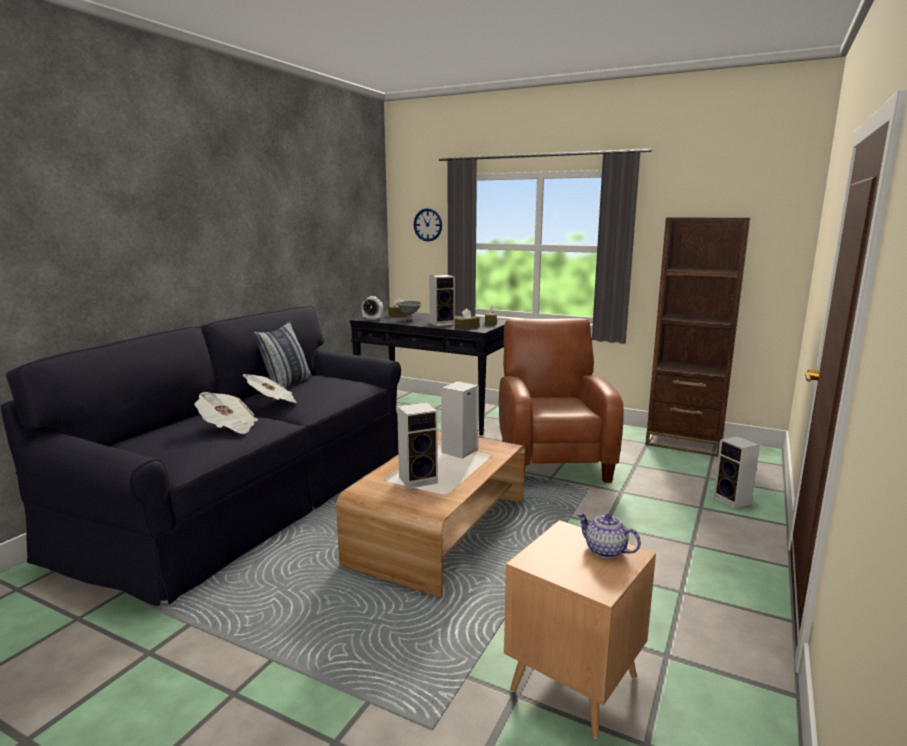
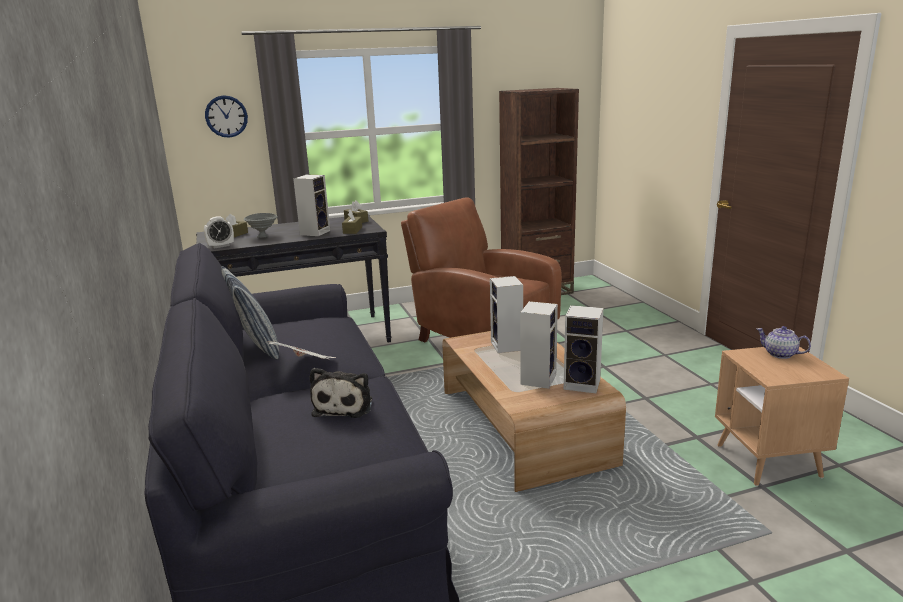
camera: 45 degrees left, 5 degrees up
(228, 427) = (344, 405): newspaper -> plush toy
(605, 551) = (779, 354): teapot -> teapot turned 45 degrees clockwise
(733, 501) = (633, 319): speaker -> speaker (583, 384)

